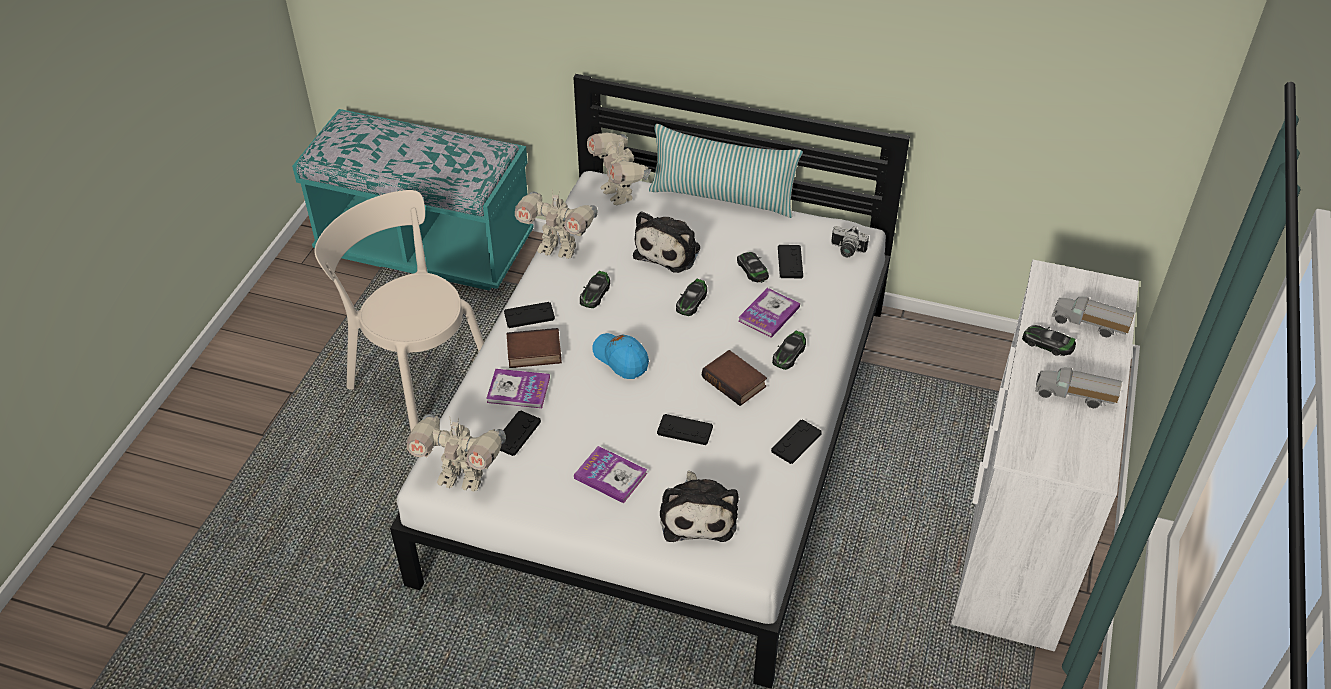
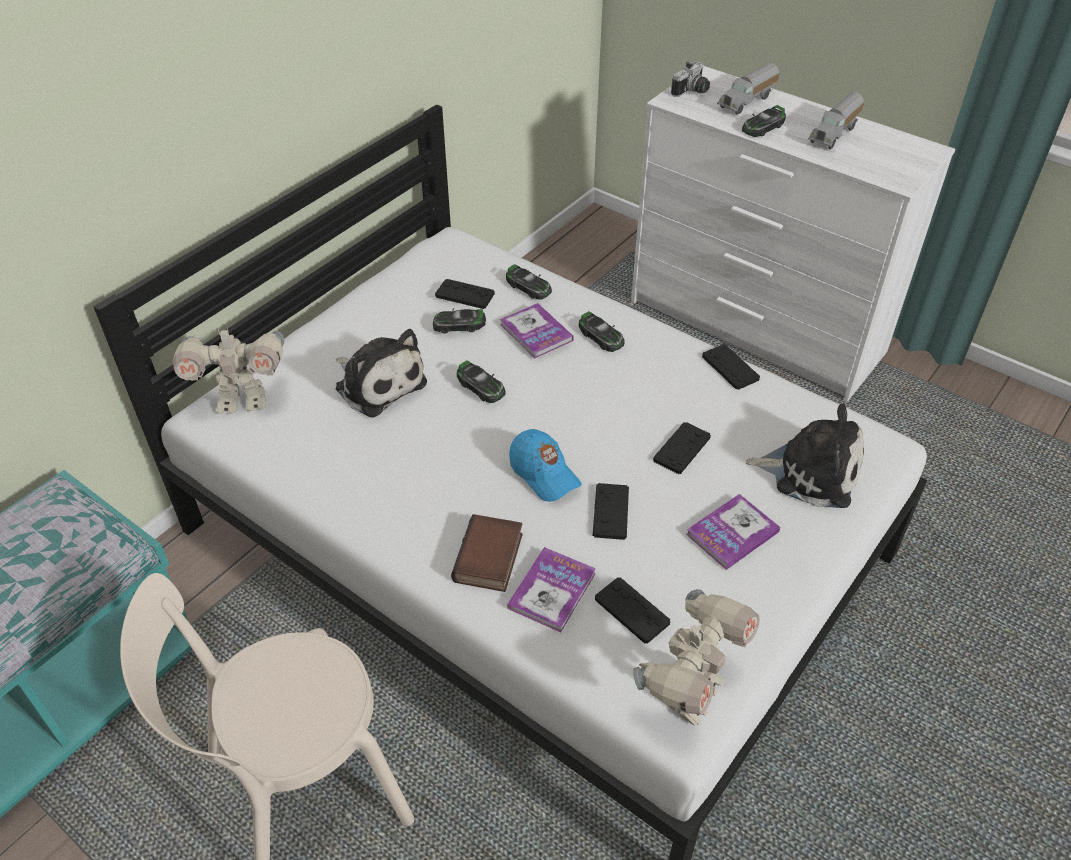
camera: 70 degrees left, 0 degrees up
(529, 316) = (416, 547): black game controller -> black game controller (610, 512)
(558, 248) = (304, 485): toy robot -> none
(595, 293) = (414, 469): toy car -> toy car (528, 287)
(621, 359) = (544, 474): blue cap -> blue cap turned 105 degrees counterclockwise
(722, 197) = (318, 317): pillow -> none
(736, 382) = (625, 387): book -> none
(846, 251) = (470, 253): camera -> camera (692, 92)

